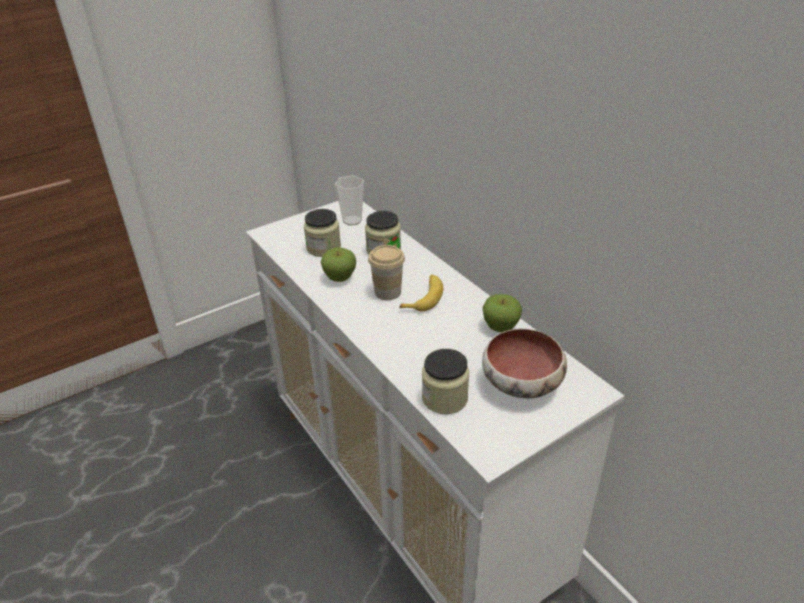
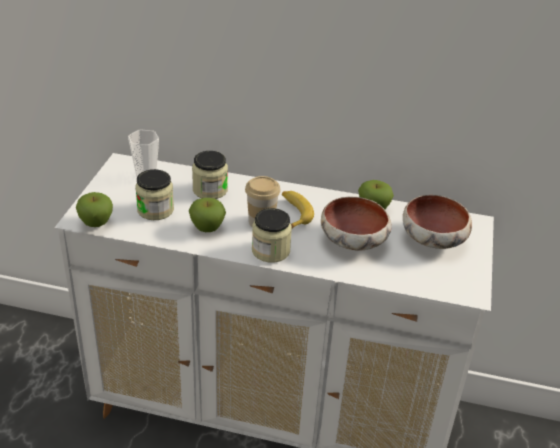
camera: 45 degrees left, 0 degrees up
(273, 240) = (96, 223): none -> apple
(442, 346) = (354, 241): none -> bowl
(444, 398) = (402, 275): jar -> jar (270, 251)

